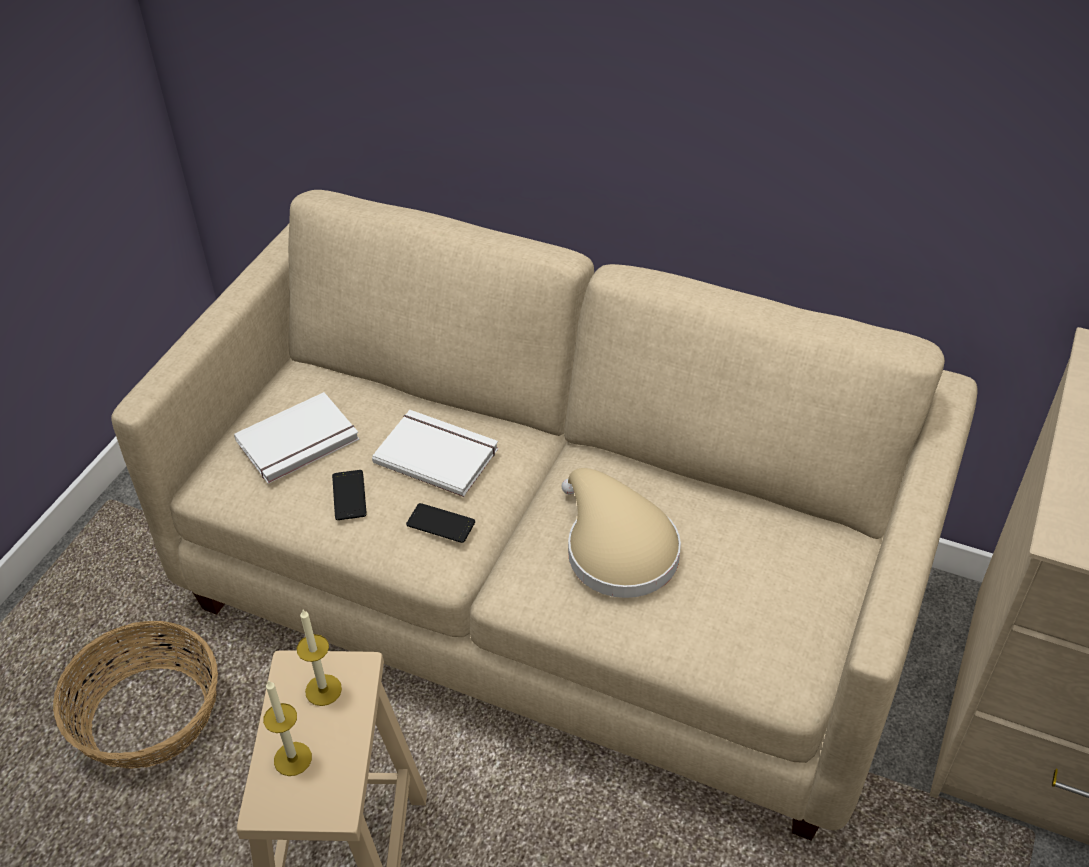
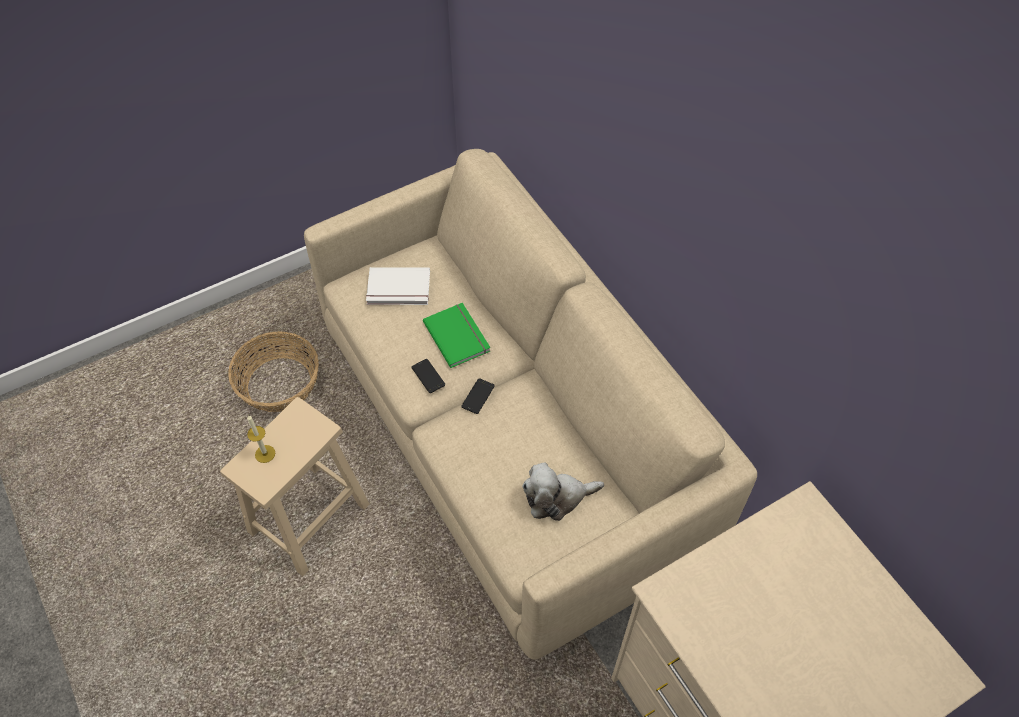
camera: 35 degrees right, 10 degrees up
(323, 690) = (302, 429): candle -> none
(349, 495) = (398, 334): phone -> phone (478, 396)
(437, 453) = (458, 335): white book -> green book
(616, 548) = (500, 443): beige hat -> none
(749, 568) = (557, 497): none -> plush toy

